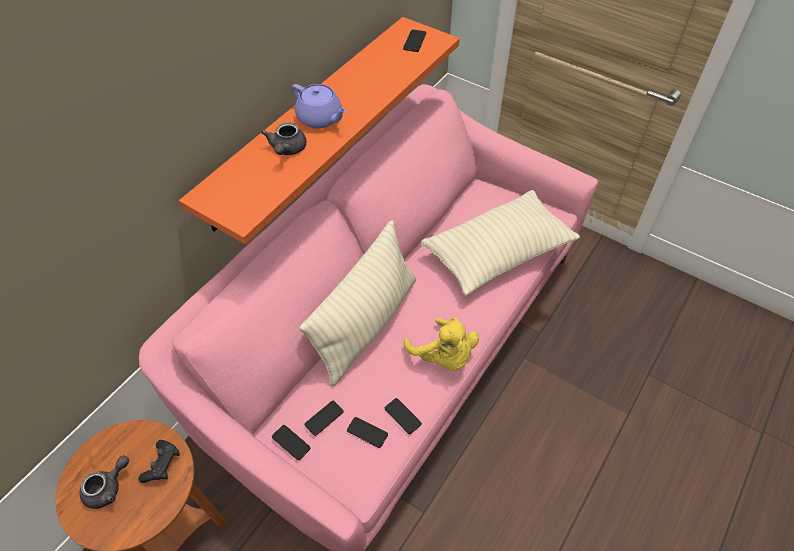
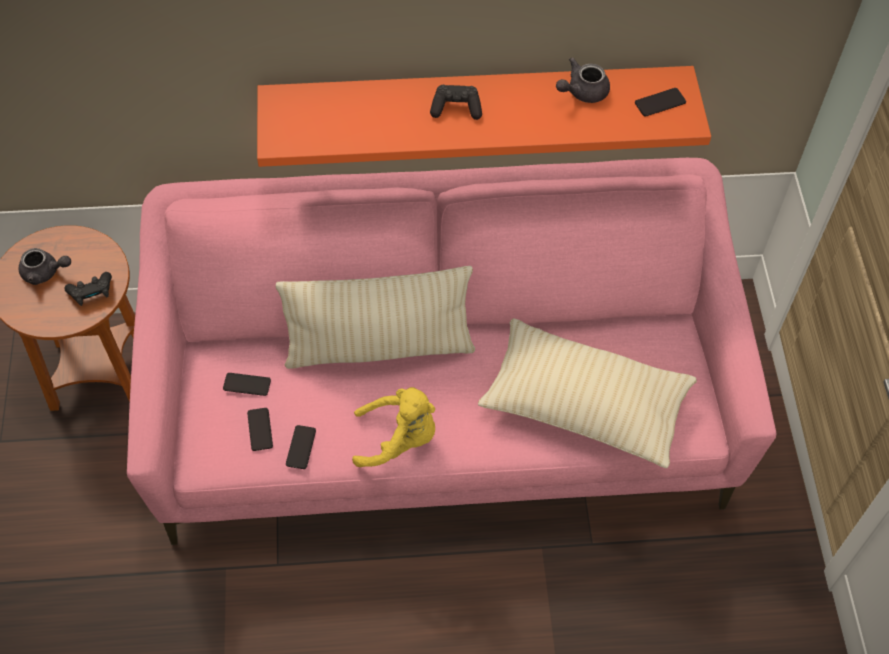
camera: 50 degrees right, 5 degrees up
(287, 150) = (389, 113): grey teapot -> grey teapot (582, 92)
(291, 442) = (204, 377): phone -> none
(320, 119) = (456, 108): purple teapot -> black game controller
(443, 357) = (398, 439): yellow plush toy -> yellow plush toy turned 105 degrees counterclockwise

